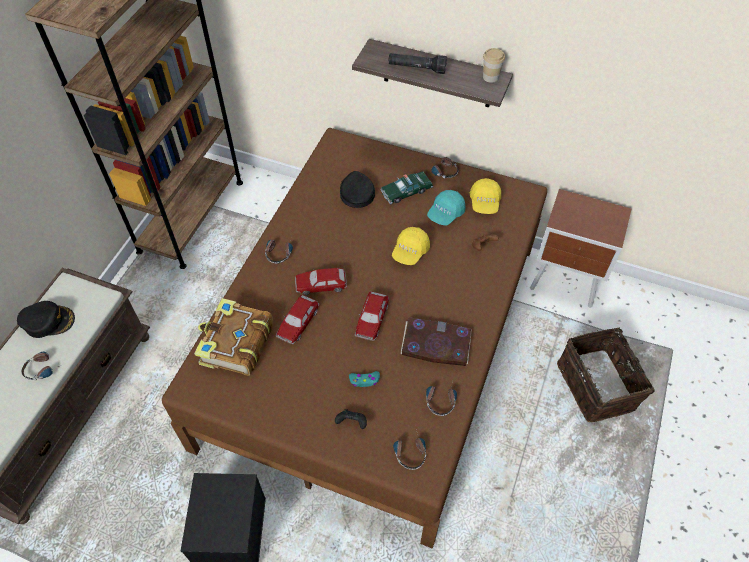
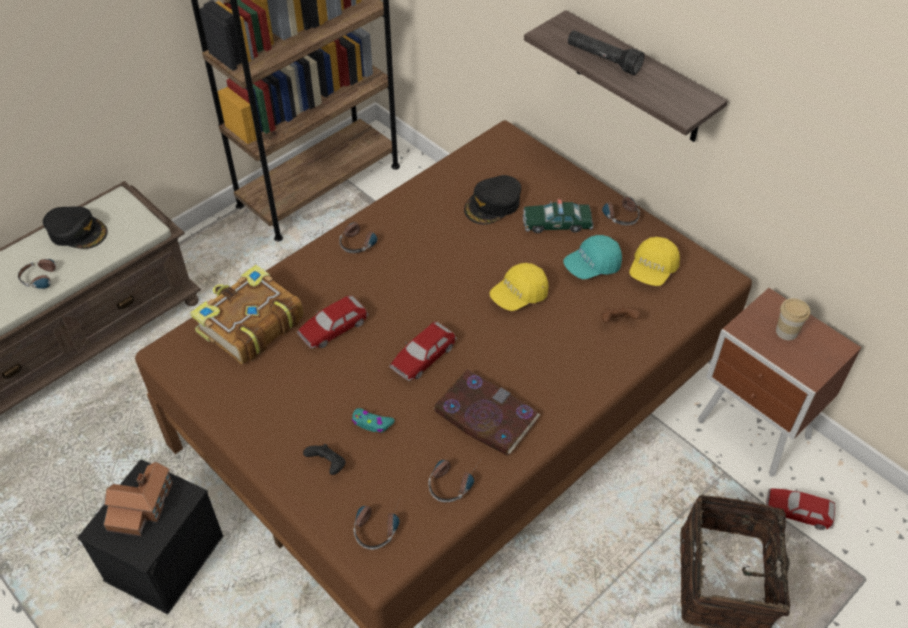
camera: 25 degrees right, 5 degrees down
(215, 507) = (141, 507): none -> toy house
(321, 285) = (386, 295): toy car -> toy car (798, 512)
(356, 192) = (493, 205): black cap -> black cap turned 150 degrees counterclockwise
(490, 77) = (694, 96): cup -> cup (786, 332)

